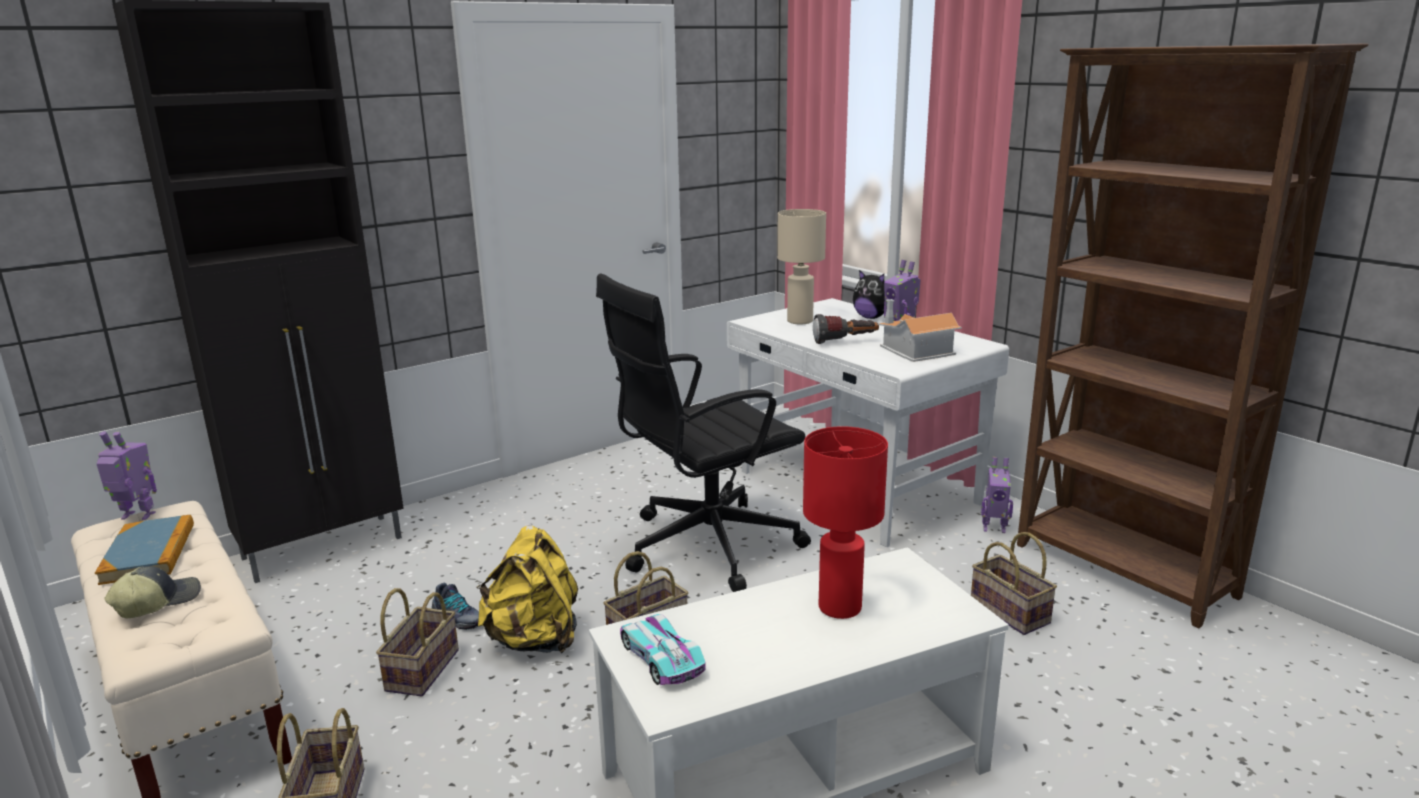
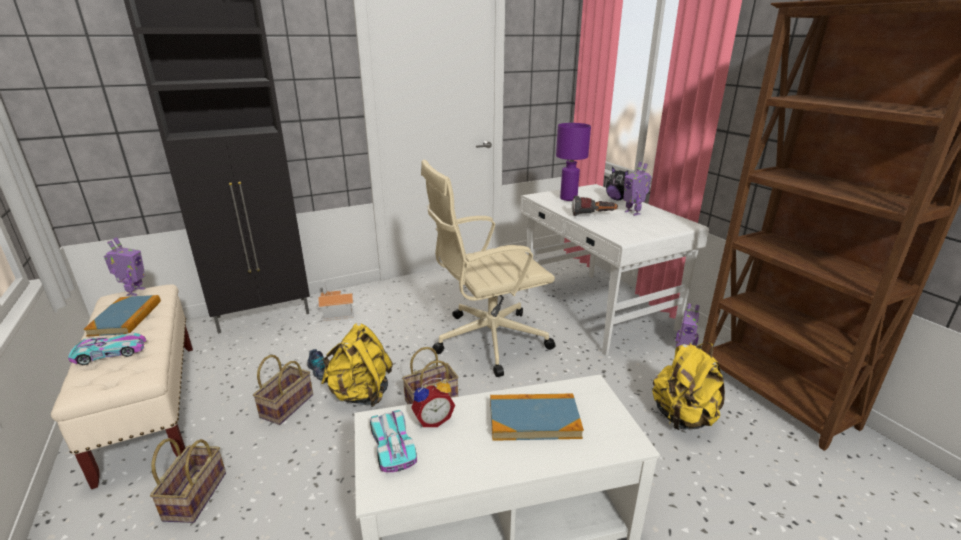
camera: 10 degrees right, 5 degrees up
(137, 516) = (134, 292): toy robot -> toy robot turned 75 degrees clockwise
(157, 602) = (110, 353): cap -> toy car
(703, 624) = (433, 420): none -> alarm clock
(705, 546) = (487, 340): black office chair -> beige office chair
(800, 321) = (569, 198): beige table lamp -> purple table lamp
(838, 607) = (534, 419): red table lamp -> book
(914, 351) = (639, 226): toy house -> toy house (335, 311)
(1012, 613) = (683, 418): basket -> yellow backpack

